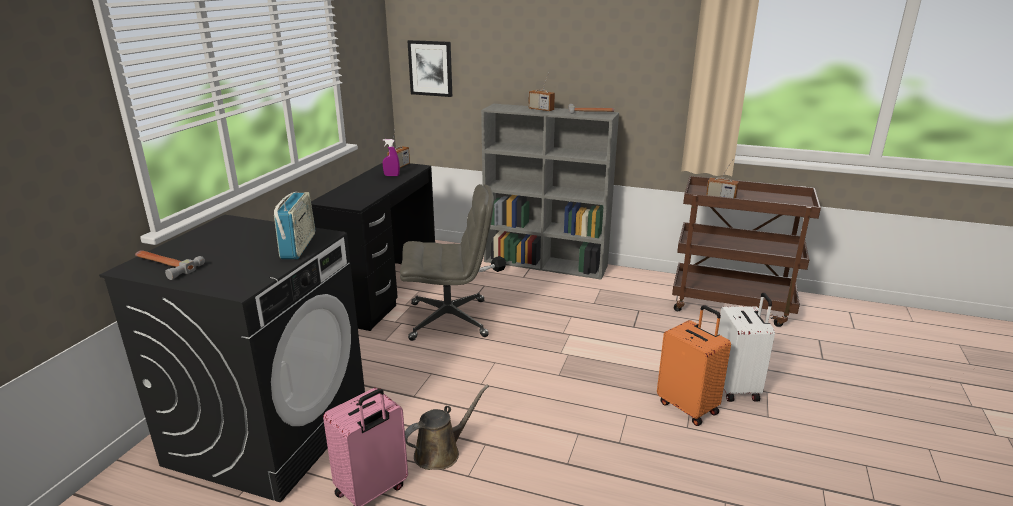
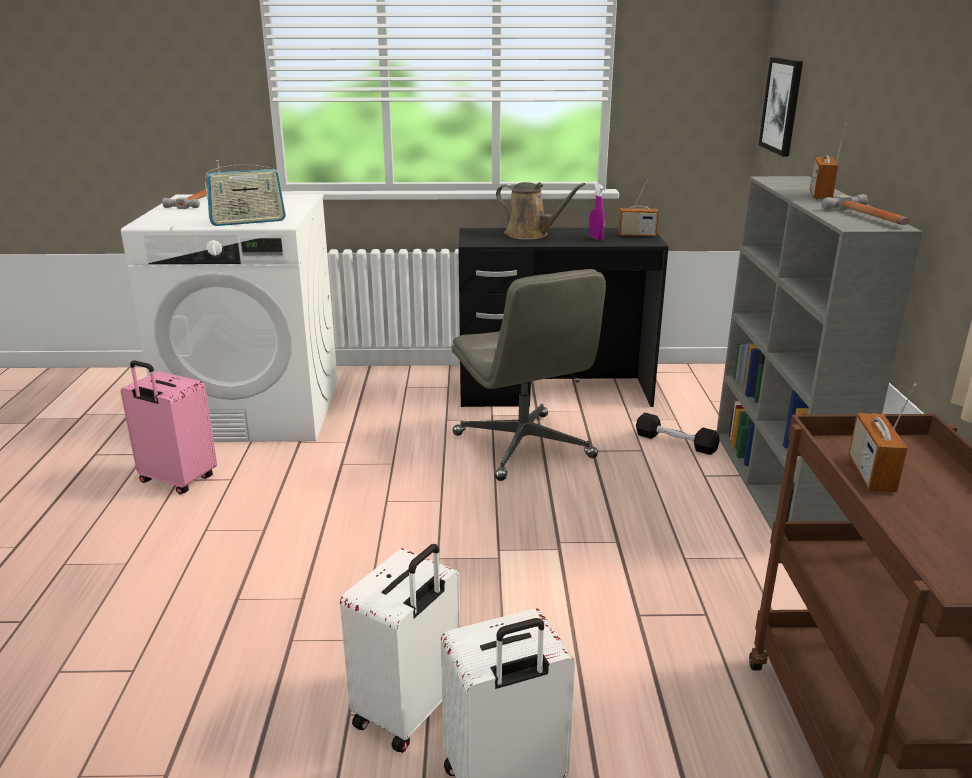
camera: 70 degrees right, 0 degrees up
(270, 432) = (257, 410): black washing machine -> white washing machine
(441, 452) = (243, 504): brown watering can -> brown watering can (530, 234)
(688, 407) = (408, 711): orange suitcase -> white suitcase

